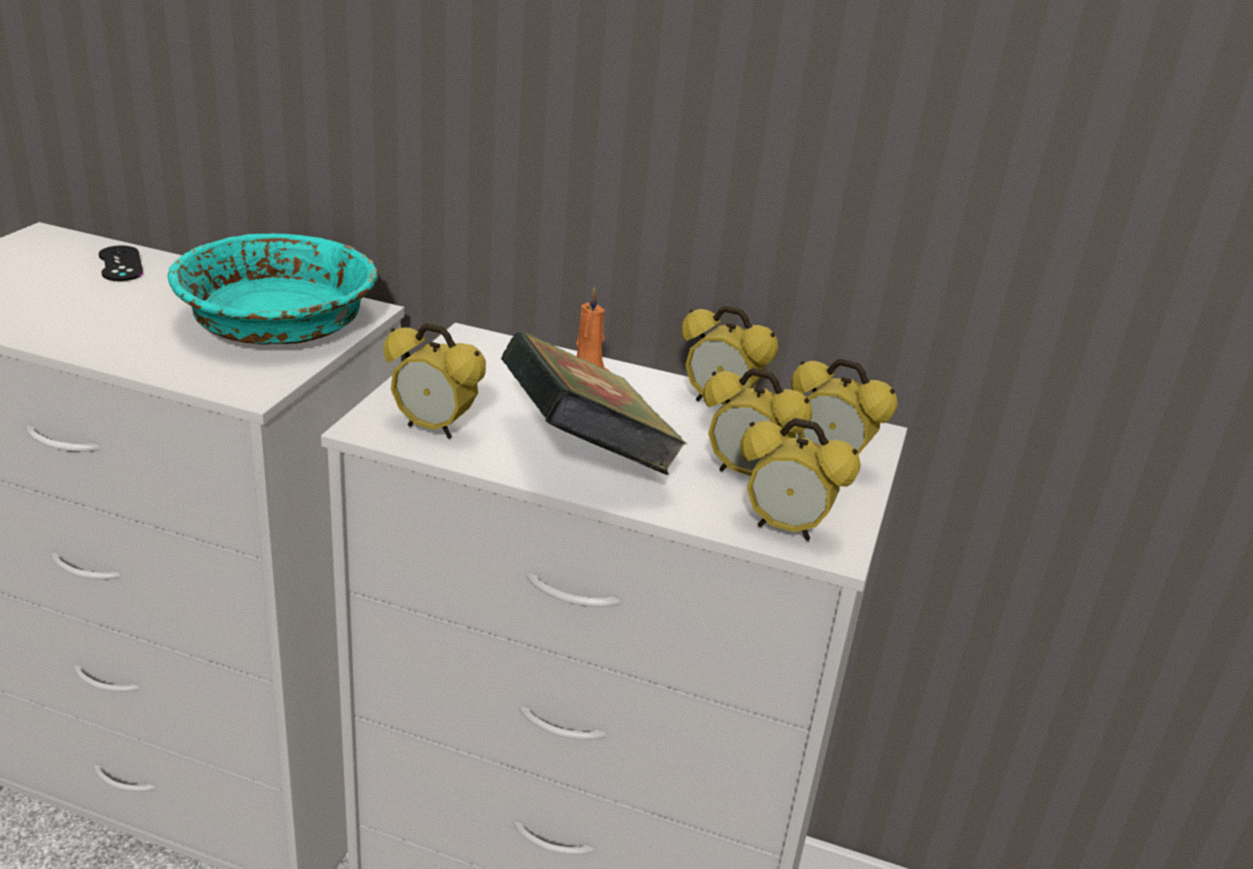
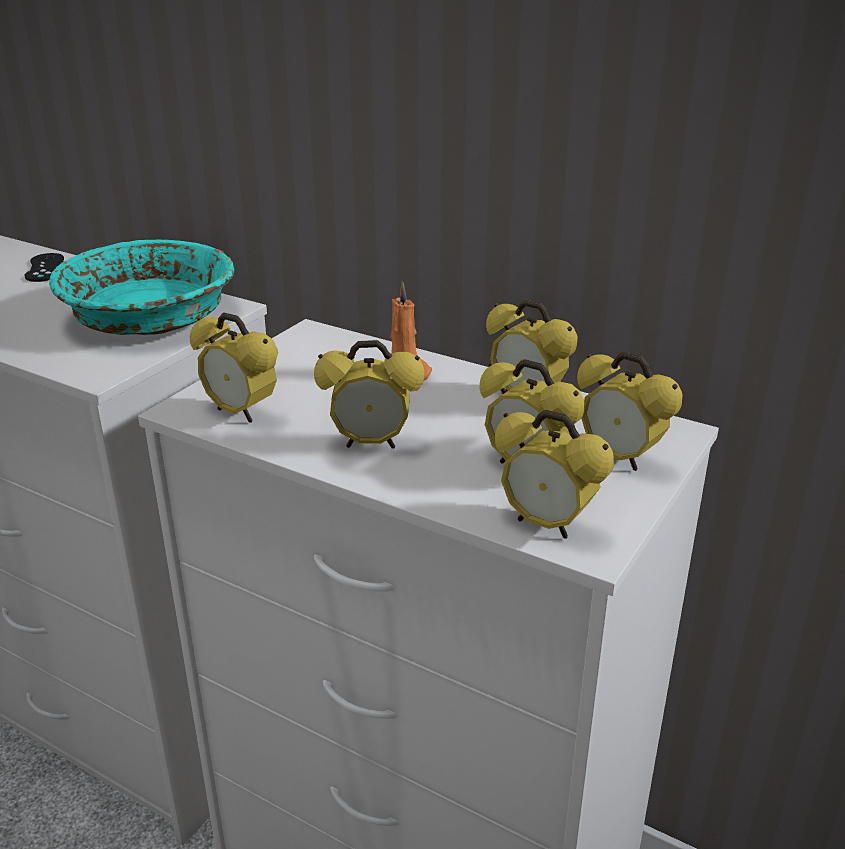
camera: 15 degrees right, 0 degrees up
(585, 456) = (371, 443): book -> alarm clock

